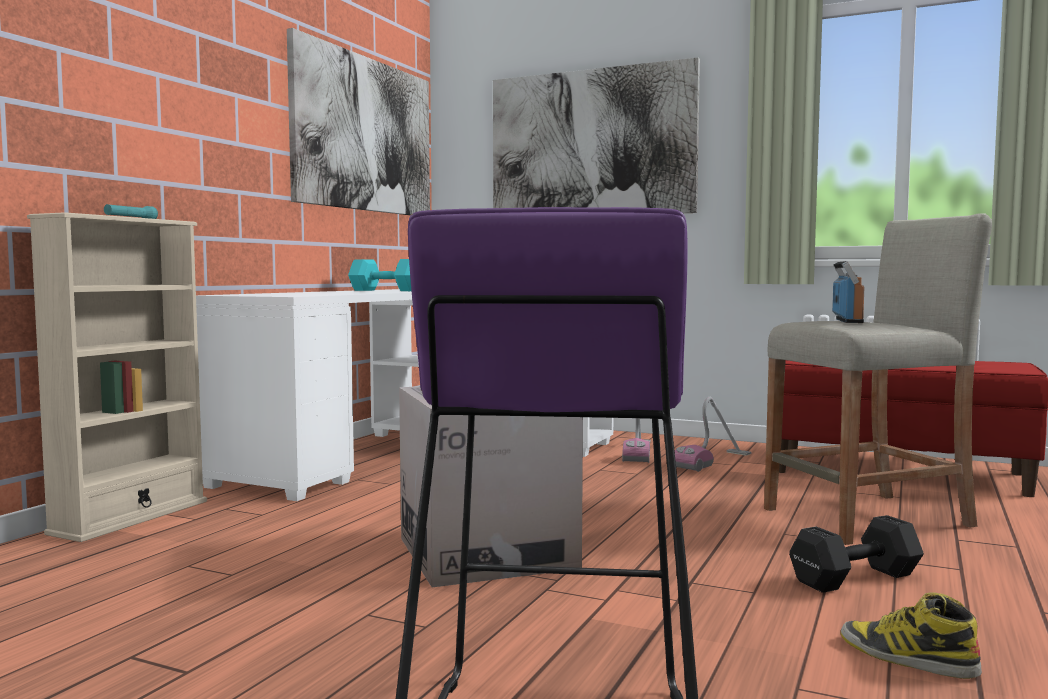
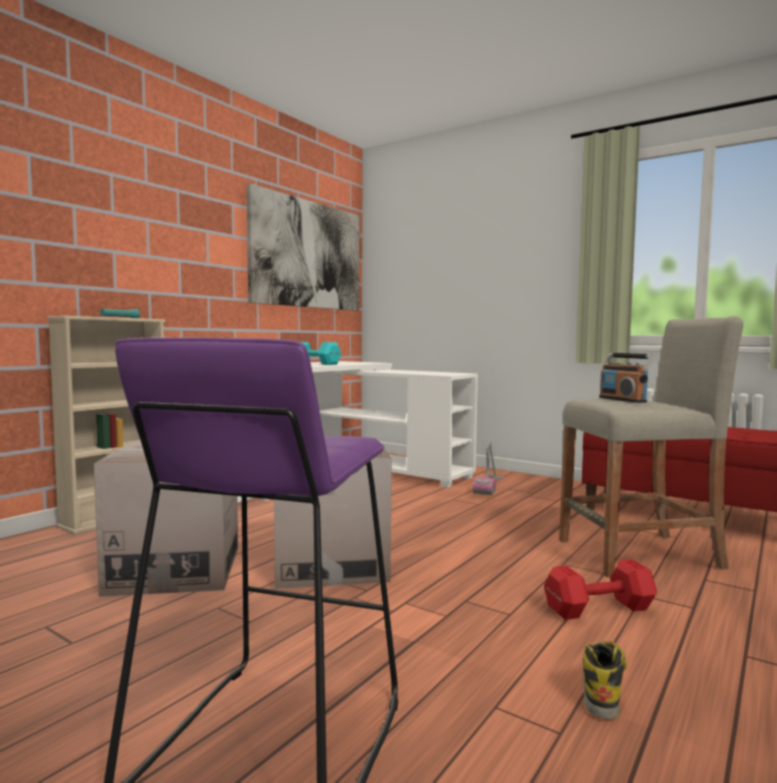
camera: 10 degrees right, 0 degrees up
(273, 574) = (176, 569): none -> cardboard box
(591, 144) = (469, 258): picture -> none
(713, 461) = (542, 496): vacuum cleaner -> none
(848, 321) = (622, 400): radio -> radio turned 135 degrees clockwise
(852, 578) = (596, 608): black dumbbell -> red dumbbell
(906, 657) = (602, 688): boot -> boot turned 60 degrees clockwise

